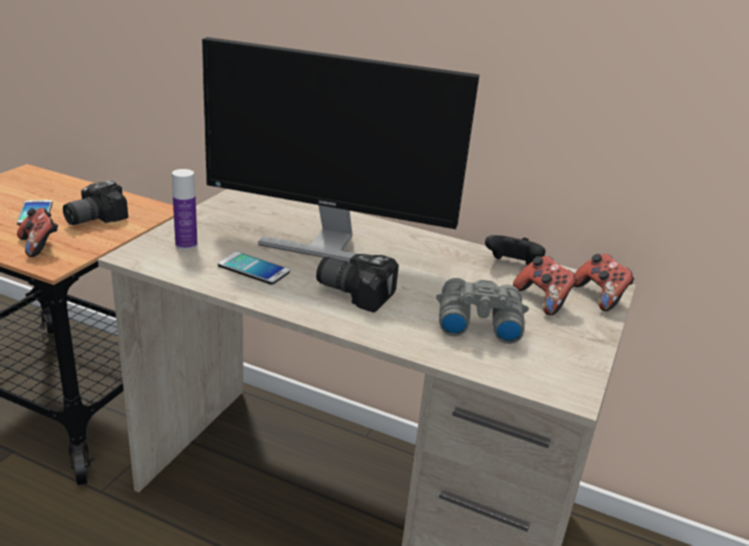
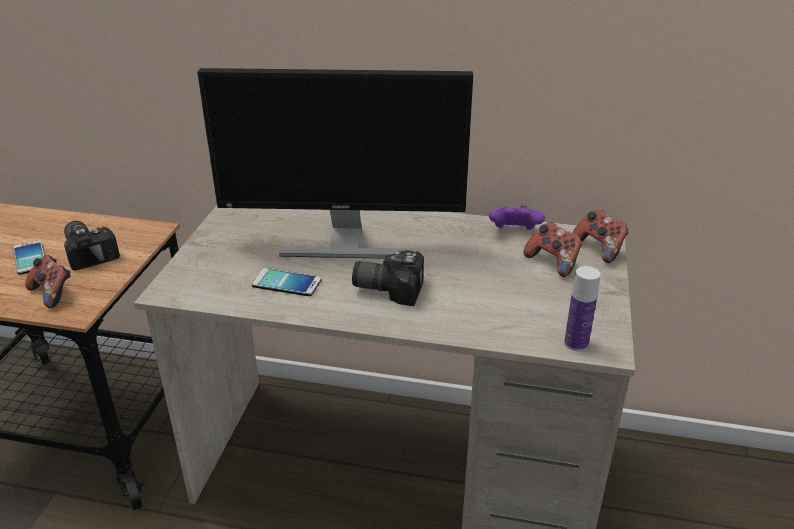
camera: 10 degrees left, 5 degrees up
(92, 218) = (91, 252): camera -> camera turned 120 degrees clockwise
(186, 245) = (212, 270): bottle -> bottle (576, 343)
(477, 321) = (505, 295): grey binoculars -> none
(511, 266) = (514, 232): black game controller -> purple game controller

